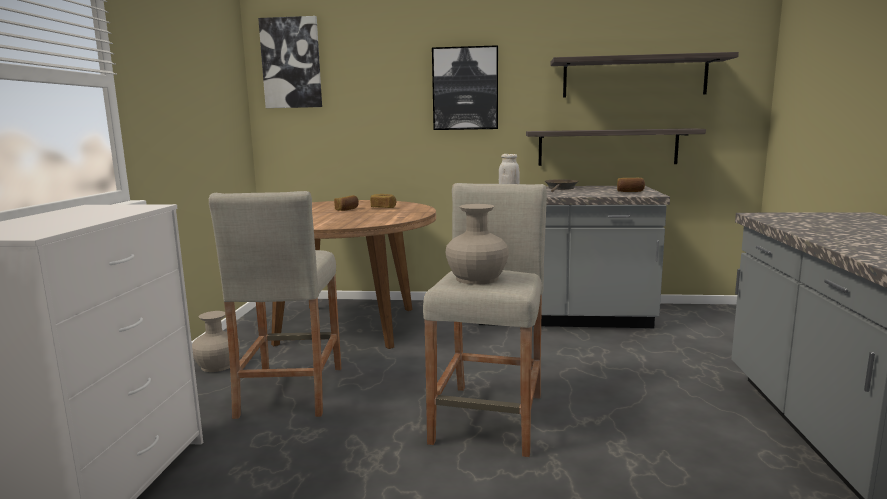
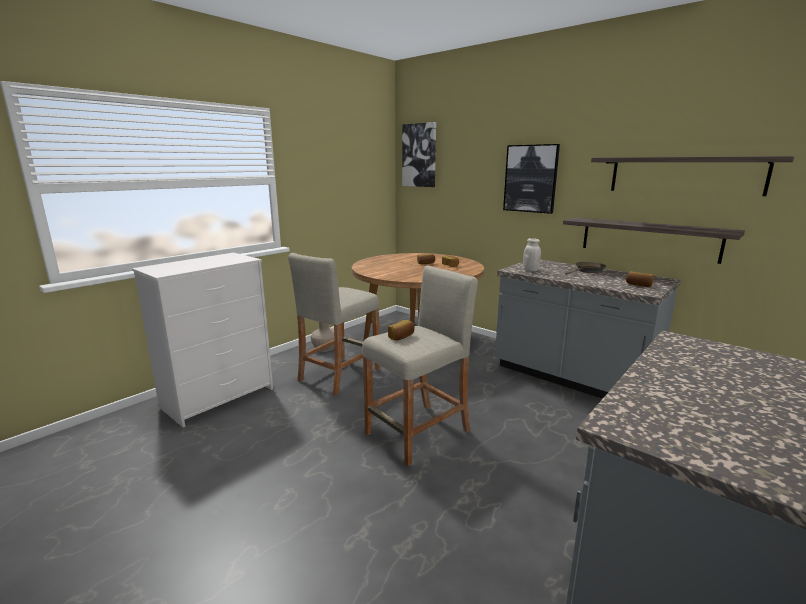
camera: 35 degrees right, 5 degrees up
(477, 278) = (402, 337): beige vase -> bread

